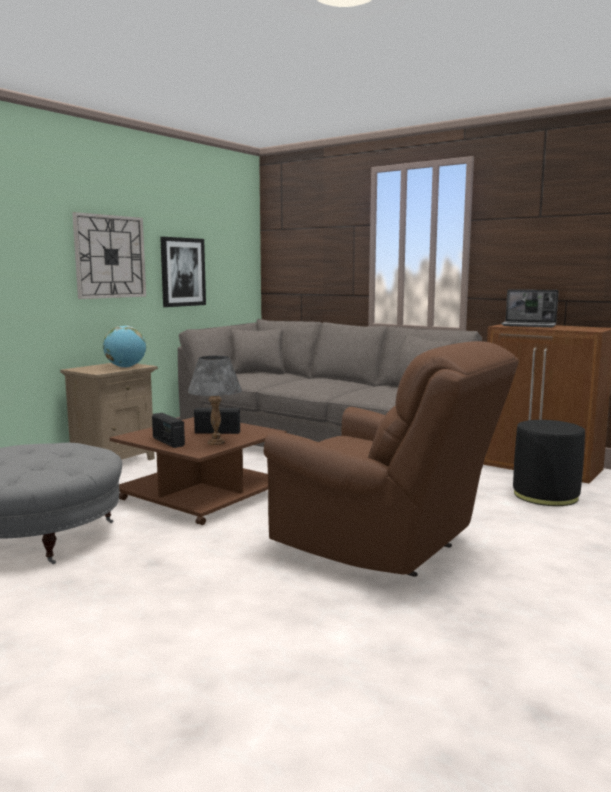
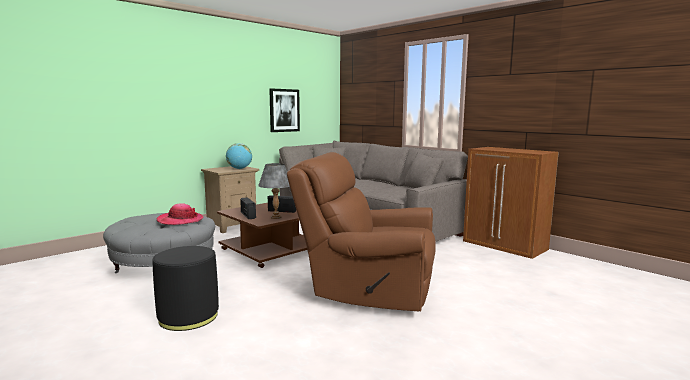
camera: 10 degrees right, 0 degrees up
(66, 455) = (180, 220): none -> hat
(110, 257) = (235, 101): wall clock -> none
(386, 548) = (366, 290): brown armchair -> brown armchair turned 150 degrees clockwise
(529, 325) = (498, 149): laptop -> none
(545, 495) = (495, 264): black ottoman -> black ottoman (188, 316)

